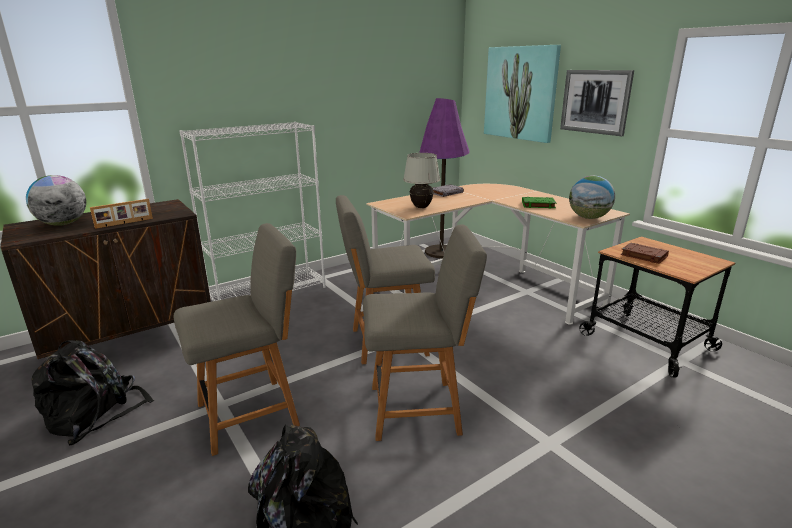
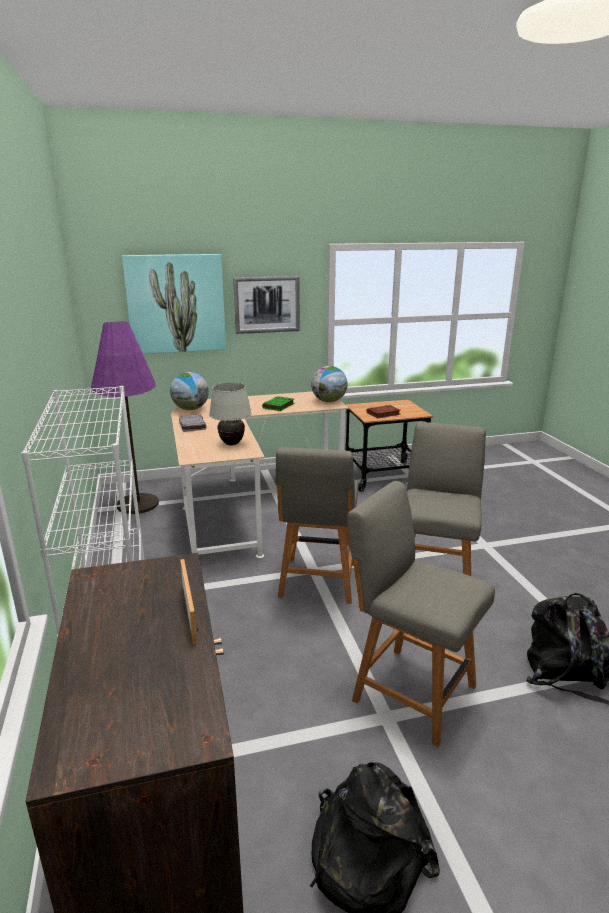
camera: 70 degrees left, 0 degrees up
(63, 224) = (126, 690): globe -> globe (190, 409)
(252, 413) = (410, 691): grey chair -> grey chair turned 45 degrees counterclockwise

